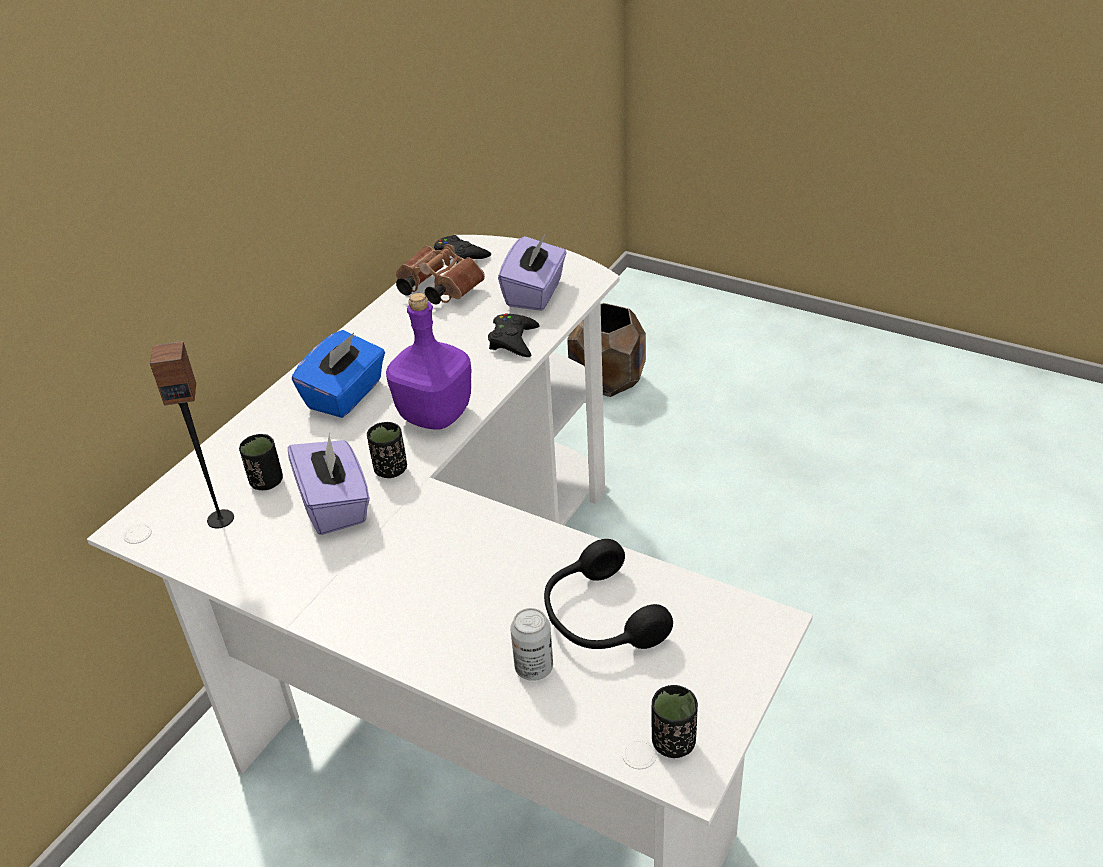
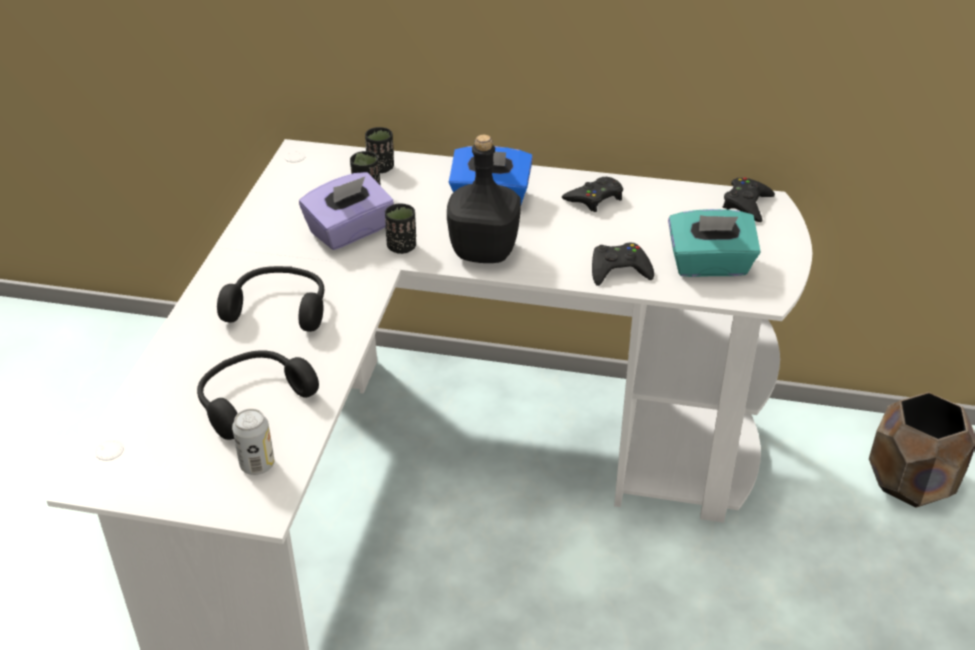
camera: 70 degrees right, 0 degrees up
(220, 518) = (319, 185): speaker -> none
(393, 332) = (595, 198): none -> black game controller
(436, 289) = (678, 205): brown binoculars -> none
(436, 414) = (485, 252): purple bottle -> black bottle
(447, 579) = (279, 308): none -> black headphones
(534, 668) = (191, 375): can -> can (257, 465)
(535, 293) = (710, 265): purple tissue box -> turquoise tissue box
(673, 742) = (120, 466): black cup -> black cup (381, 168)

